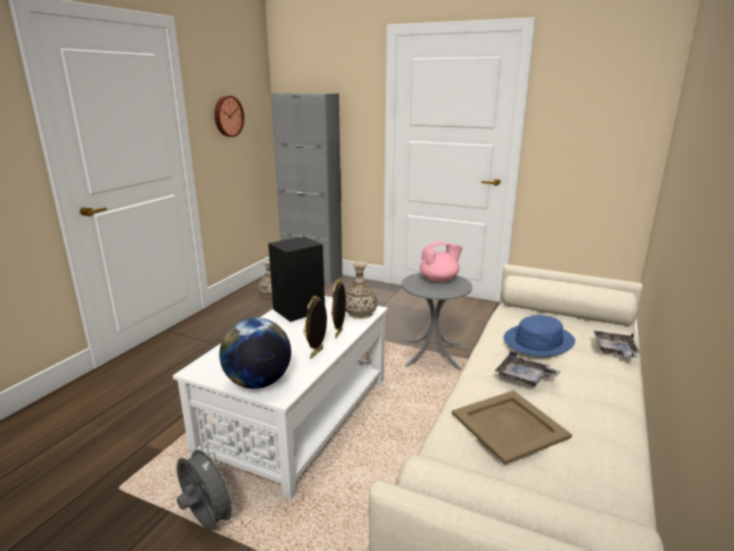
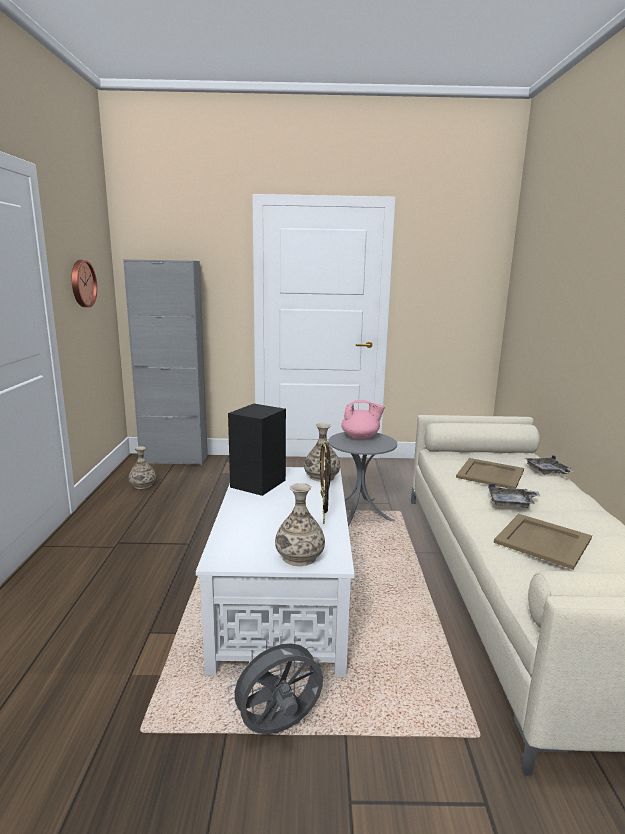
camera: 25 degrees left, 5 degrees down
(207, 521) = (279, 728): grey fan -> grey fan turned 45 degrees counterclockwise
(258, 382) = (299, 556): globe -> vase
(439, 279) = (361, 437): pink teapot -> pink teapot turned 45 degrees clockwise
(538, 341) = (489, 474): blue hat -> beige tray

